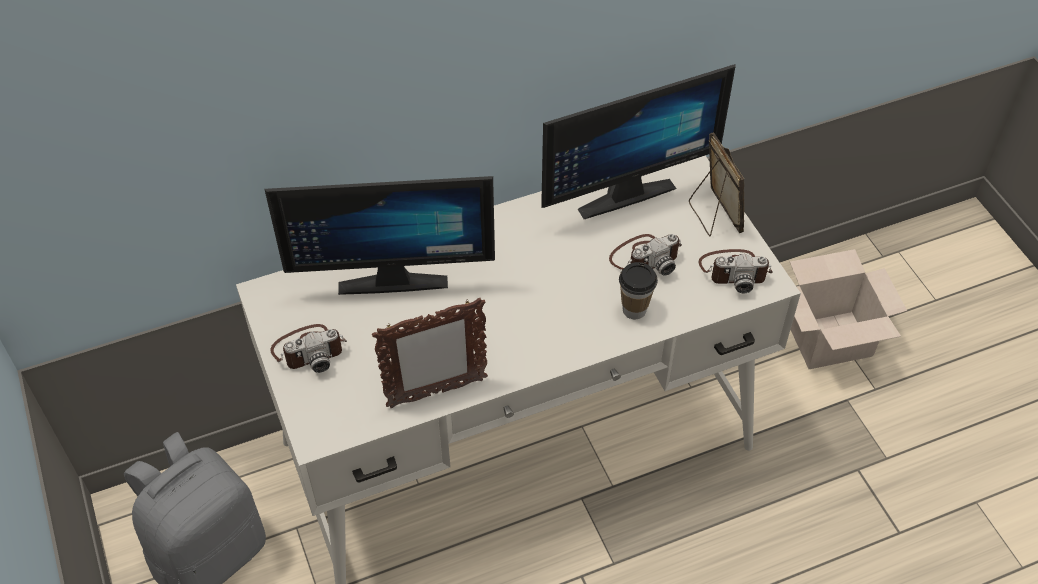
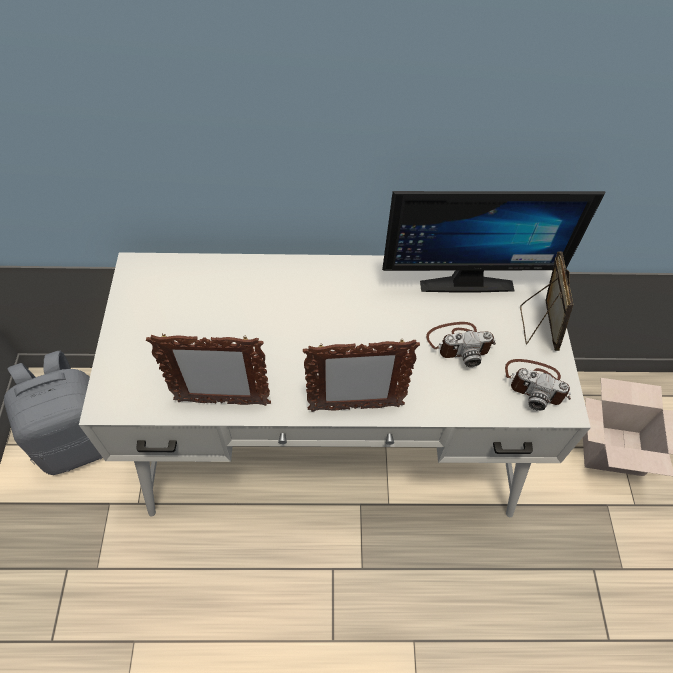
camera: 20 degrees right, 5 degrees up
(309, 349) = (142, 326): camera -> none
(392, 274) = (241, 285): monitor -> none
(571, 352) = (354, 407): none -> picture frame
(634, 310) = (428, 388): cup -> none

